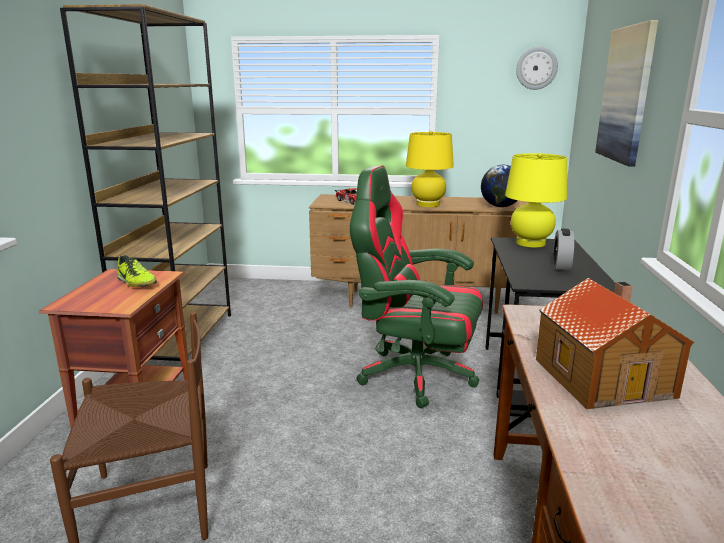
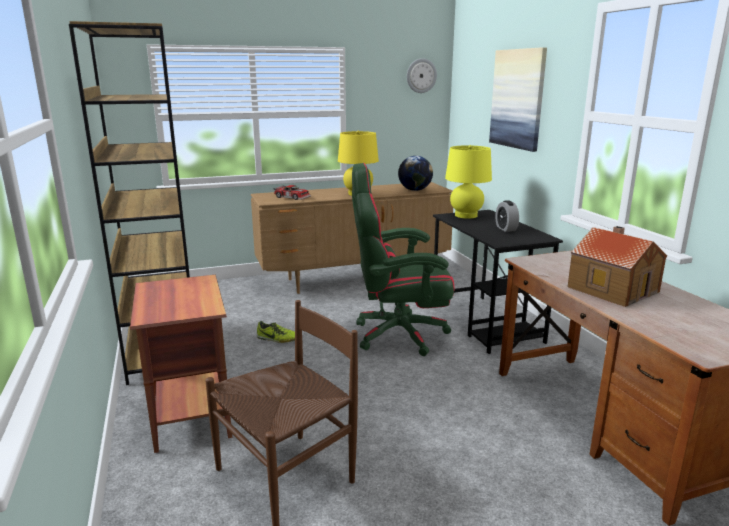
camera: 25 degrees left, 0 degrees up
(136, 283) = (187, 290): shoe -> shoe (277, 339)

